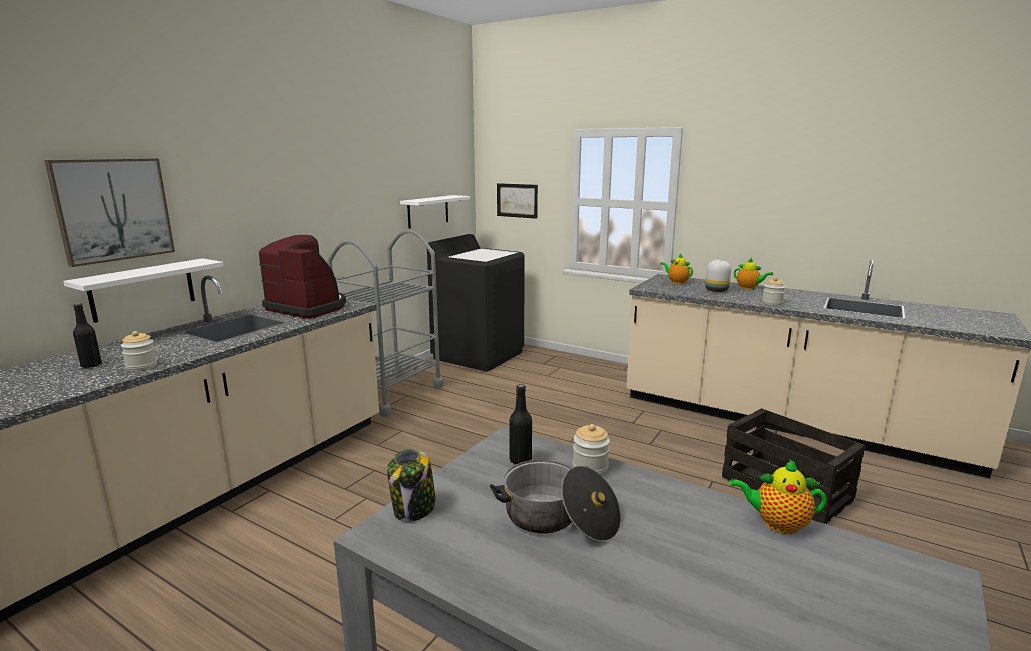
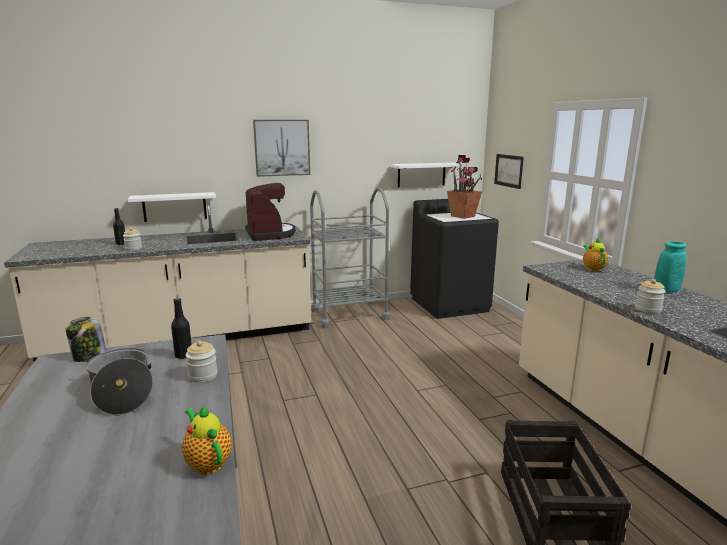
camera: 40 degrees right, 0 degrees up
(113, 210) = (161, 157): picture -> picture (282, 148)
(488, 253) = (463, 216): none -> potted plant
(717, 290) = (616, 284): white vase -> none
(749, 288) = (666, 290): teapot -> turquoise vase

